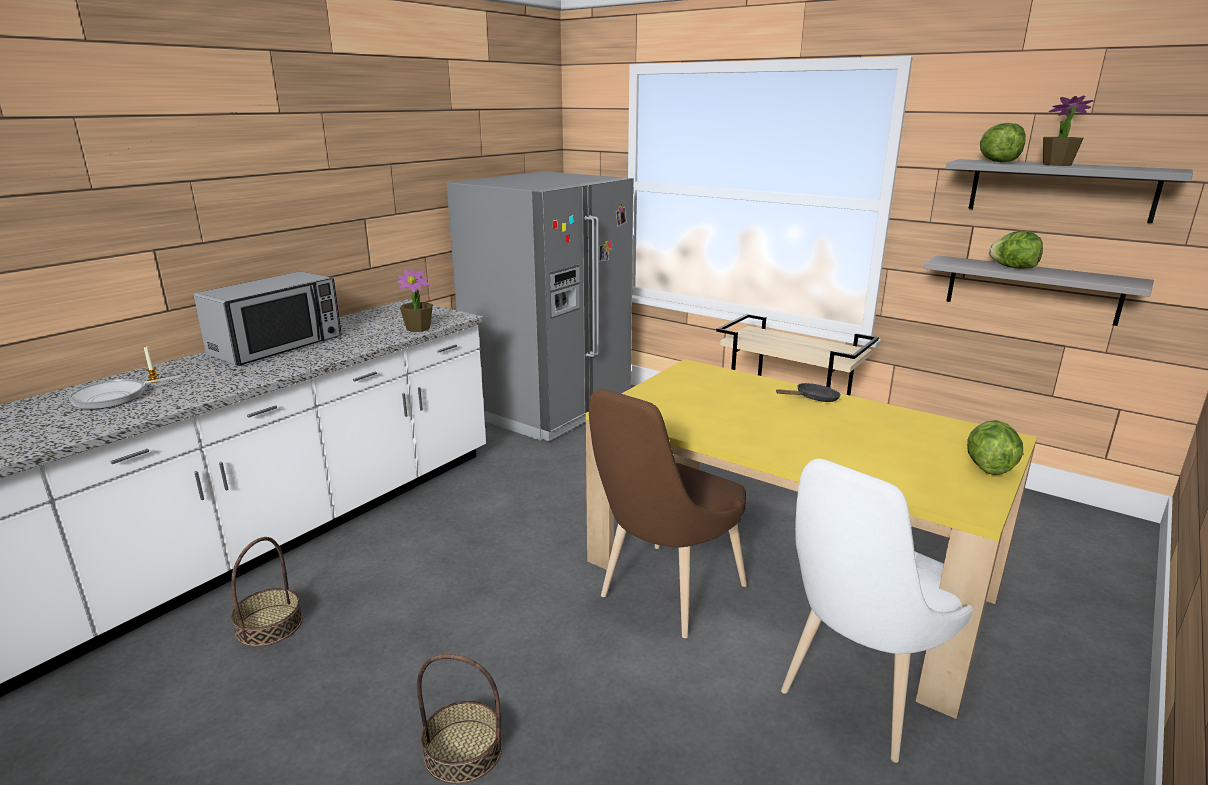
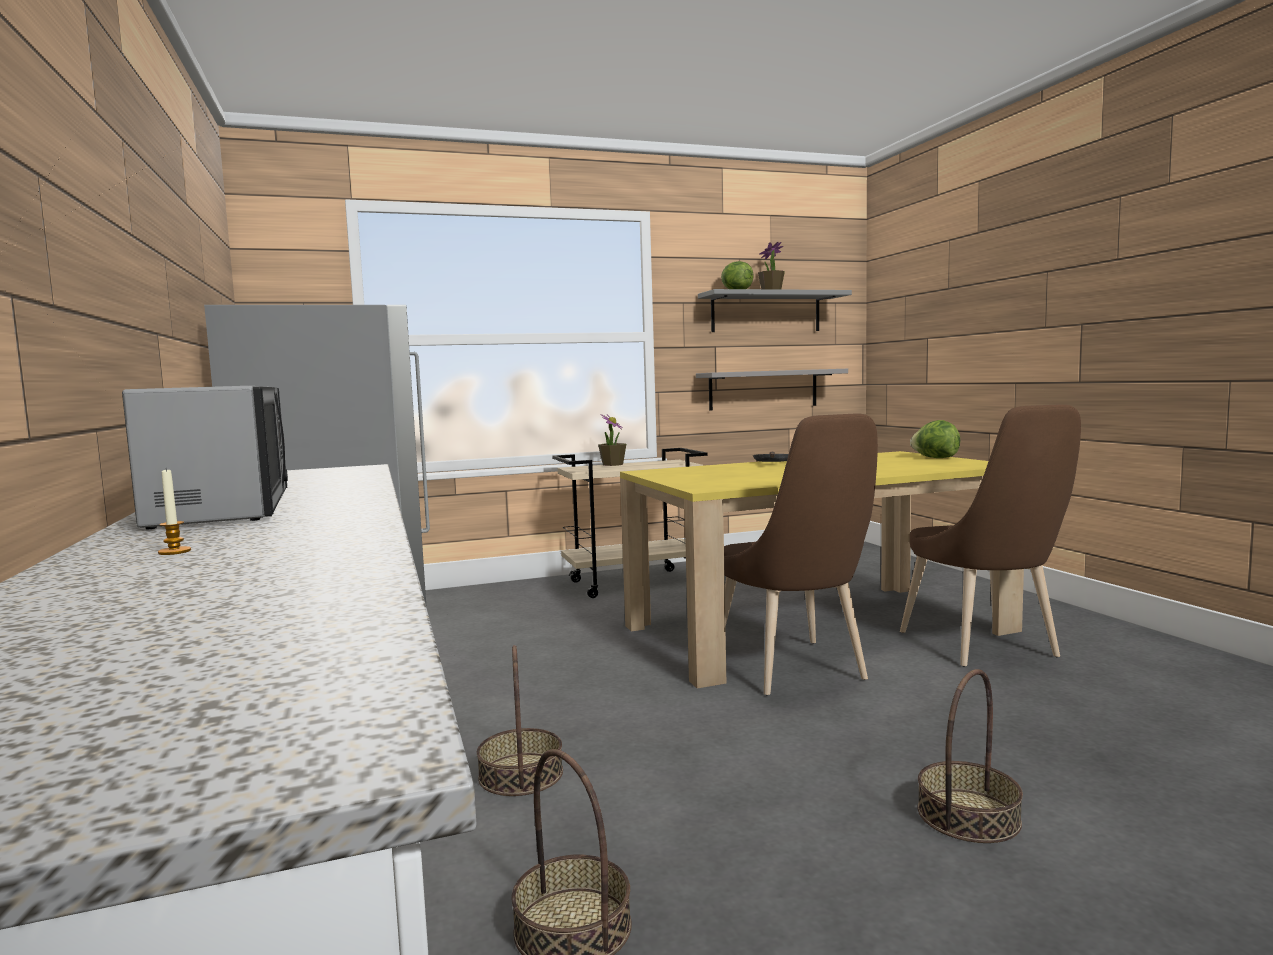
camera: 55 degrees left, 15 degrees down
(115, 397) = (198, 568): frying pan -> none
(411, 546) = (520, 774): none -> basket
(418, 328) = (359, 475): potted plant -> potted plant (612, 464)
(860, 697) = (984, 647): white chair -> brown chair
(1013, 268) = (760, 370): lettuce -> none

